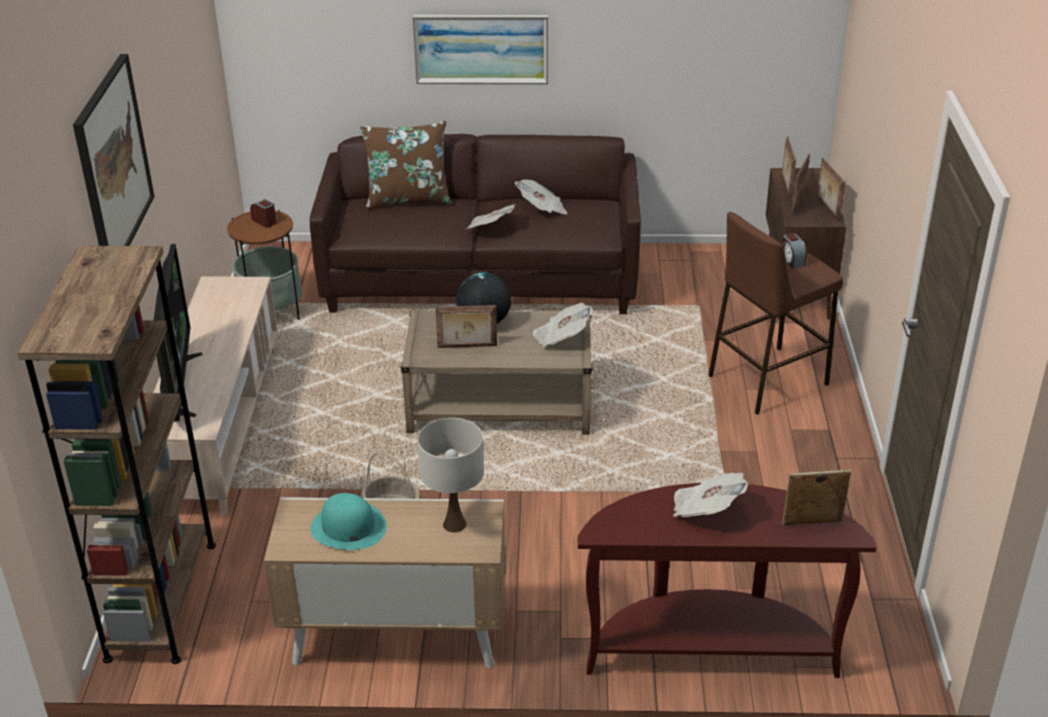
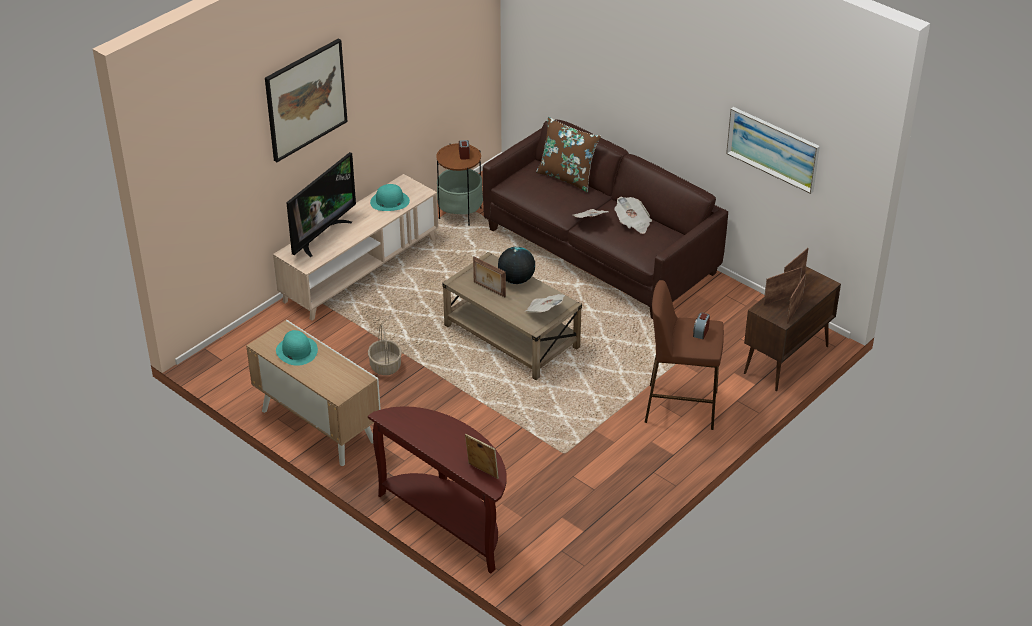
camera: 40 degrees right, 5 degrees up
(162, 600) = (241, 347): brown bookcase -> none
(222, 311) = (389, 201): none -> turquoise hat
(454, 524) = (341, 376): white table lamp -> none
(481, 48) = (643, 96): picture -> picture (773, 149)
(706, 509) = (445, 435): newspaper -> none

